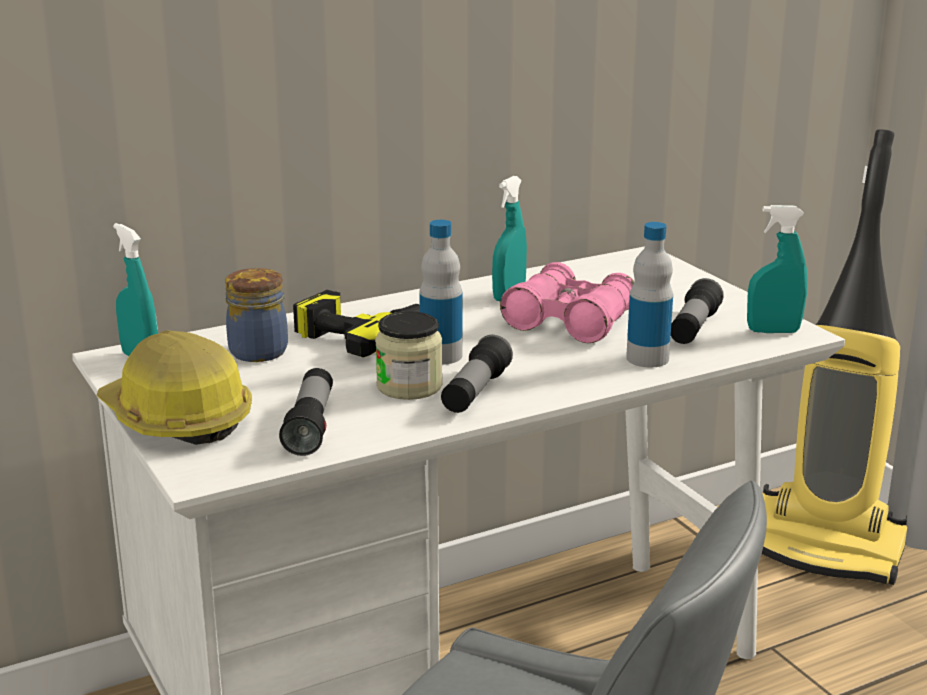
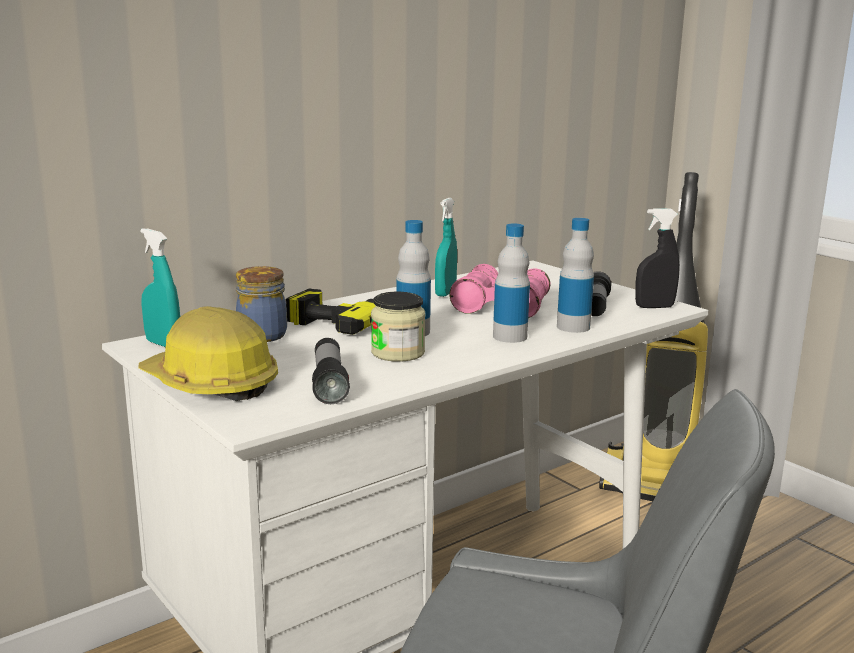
camera: 10 degrees left, 5 degrees down
(475, 392) = (453, 354): flashlight -> none
(558, 369) = (510, 337): none -> bottle
(773, 331) = (654, 307): turquoise spray bottle -> black spray bottle

